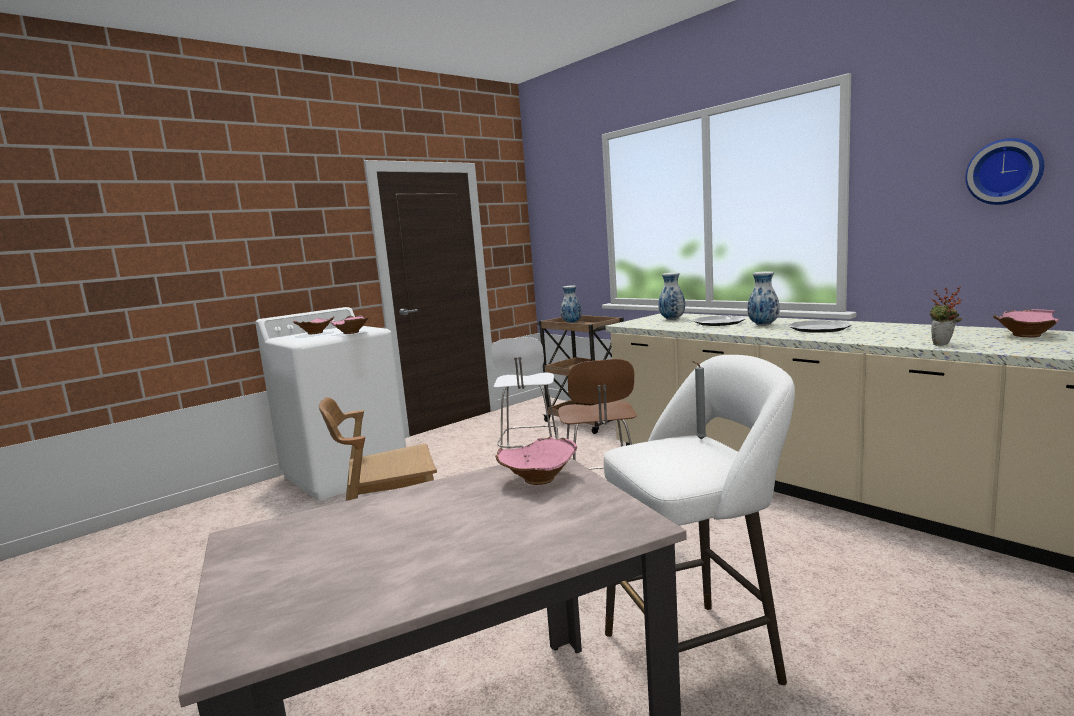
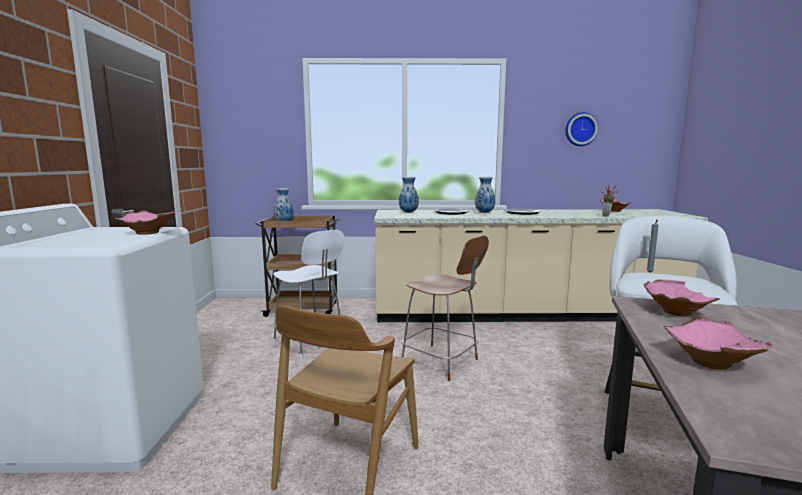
camera: 50 degrees left, 0 degrees up
(316, 333) = (72, 237): pink bowl -> pink bowl (713, 362)

